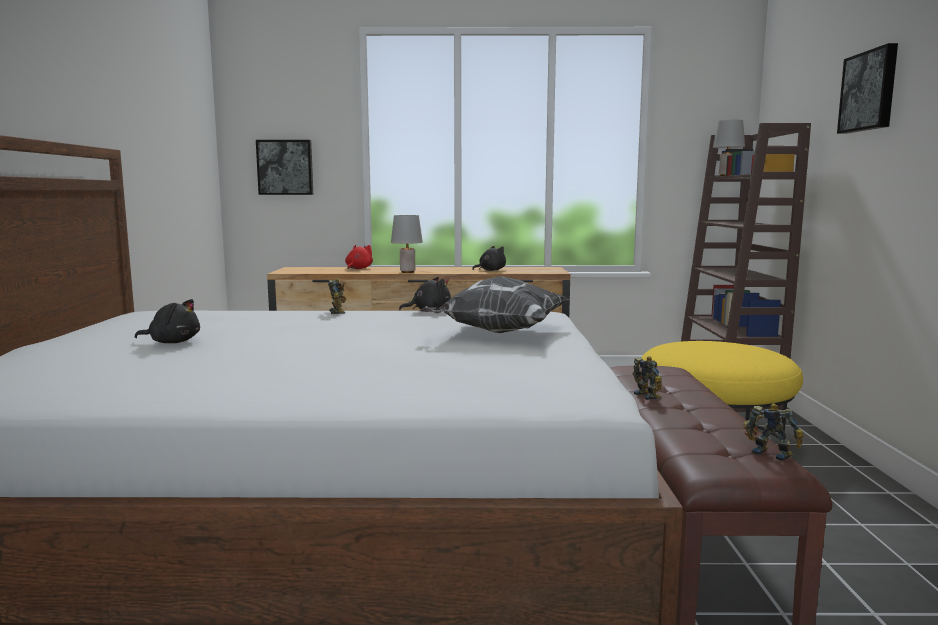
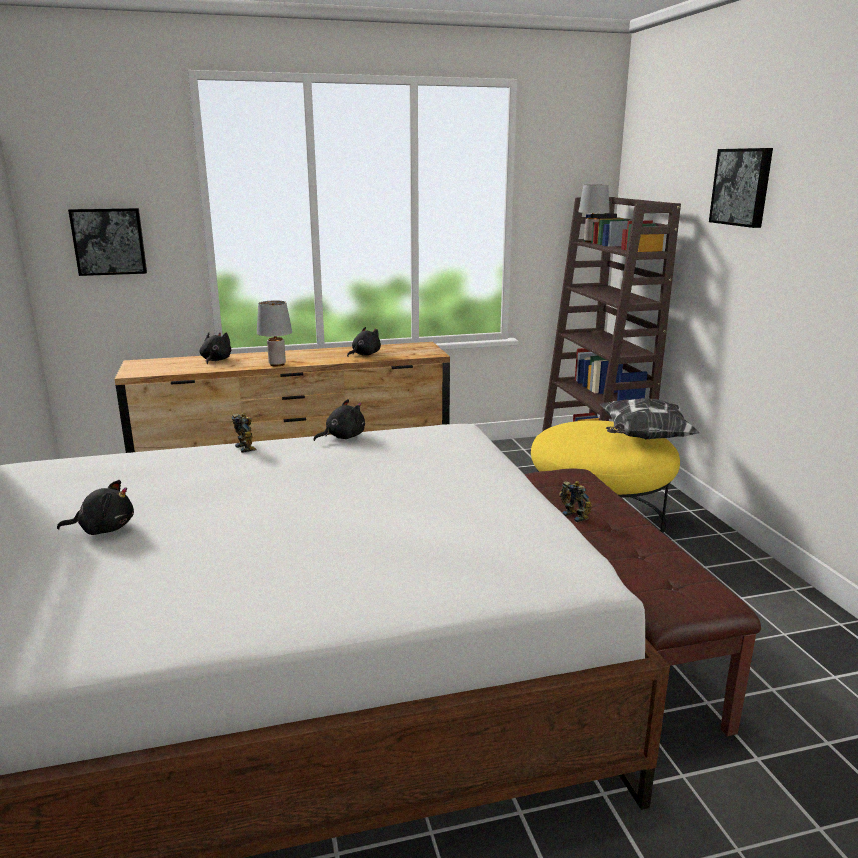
camera: 15 degrees left, 10 degrees up
(358, 269) = (215, 360): red plush toy -> black plush toy
(497, 333) = (437, 473): pillow -> pillow (643, 438)
(772, 453) = (706, 581): toy robot -> none

